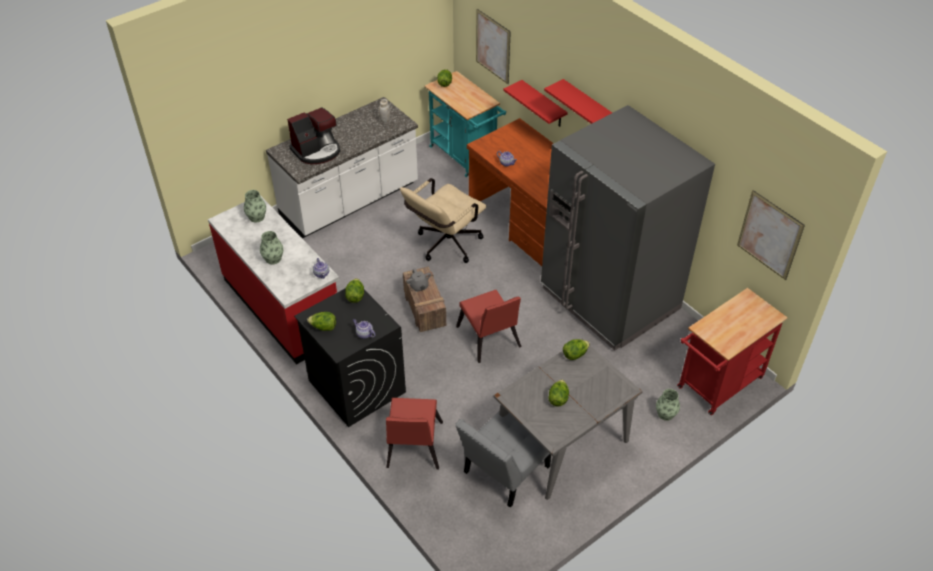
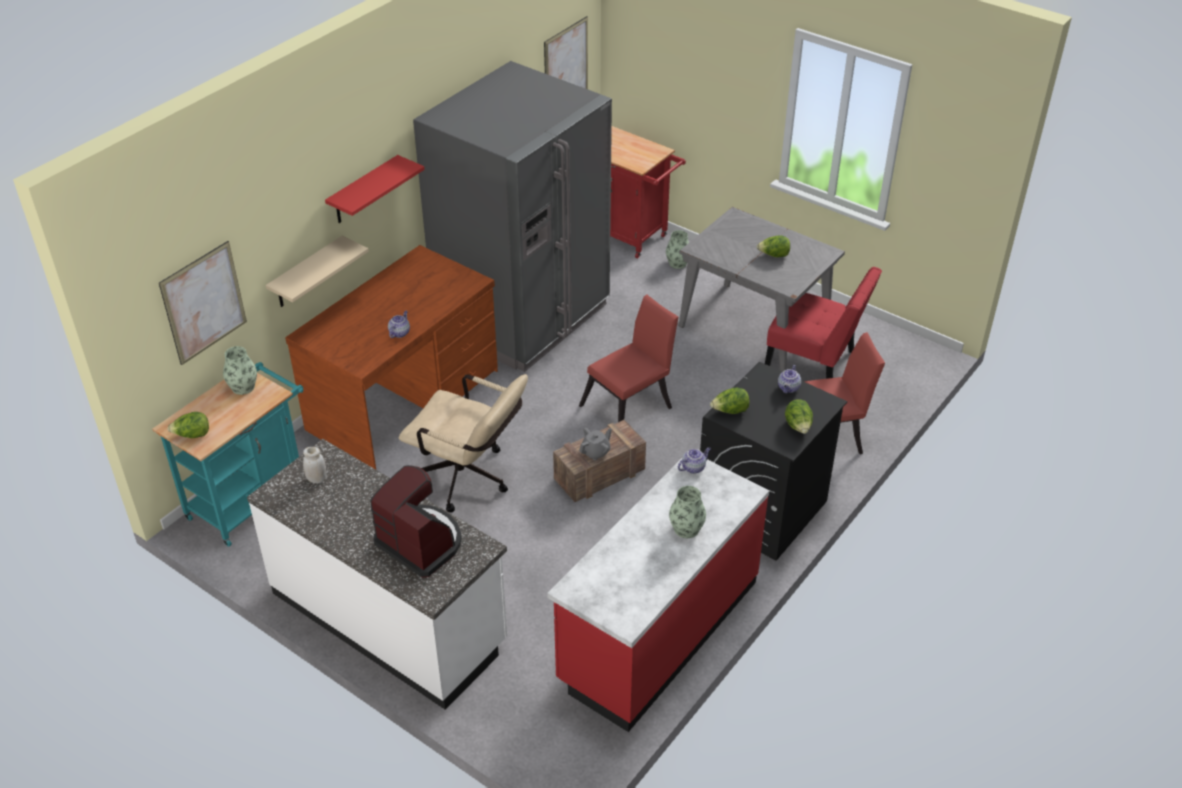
camera: 105 degrees left, 5 degrees down
(257, 217) = (603, 578): vase -> vase (243, 387)
(503, 472) = (814, 363): grey chair -> red chair
(543, 104) = (307, 273): red shelf -> beige shelf
(575, 354) = (706, 252): lettuce -> none

